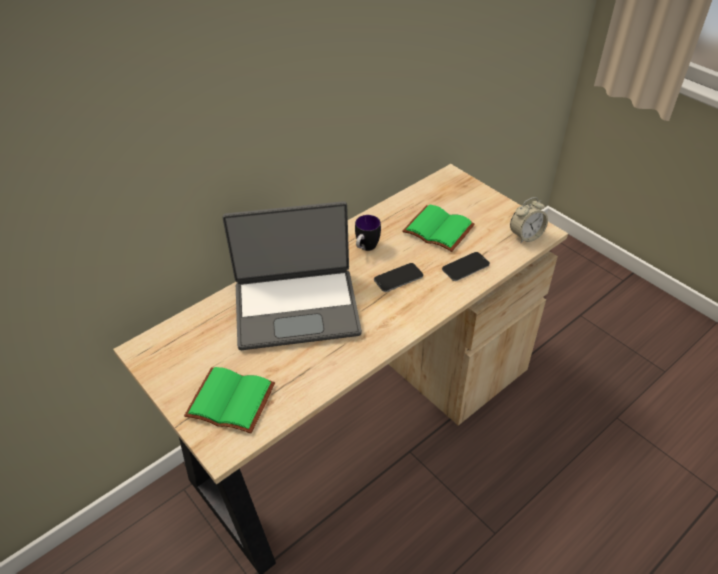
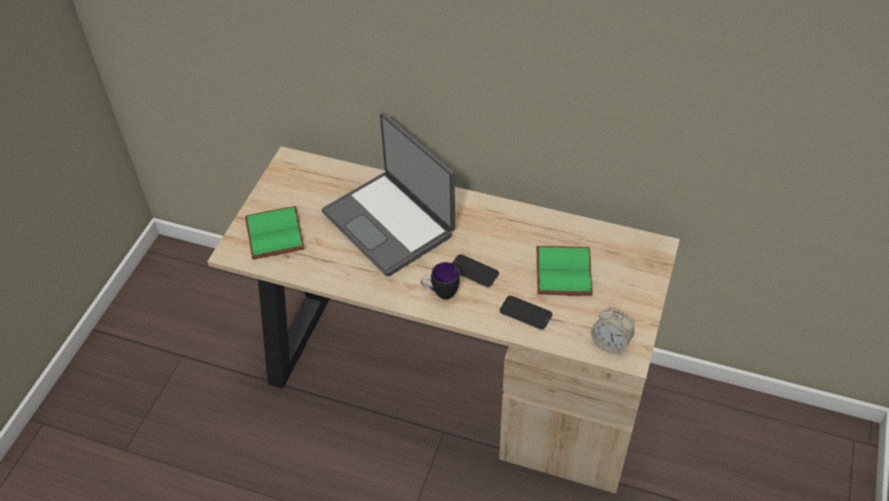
camera: 60 degrees right, 5 degrees up
(365, 248) = (494, 232): mug -> mug (440, 293)

